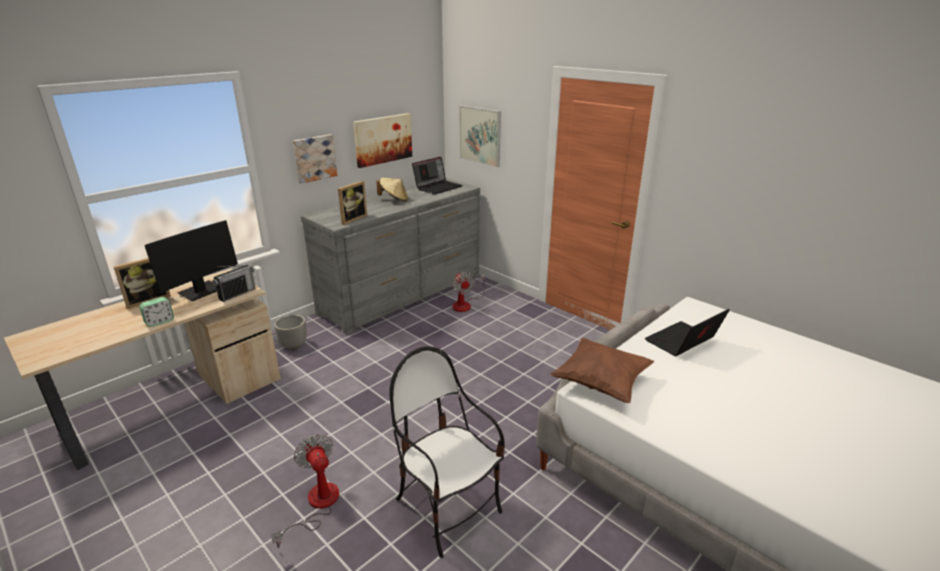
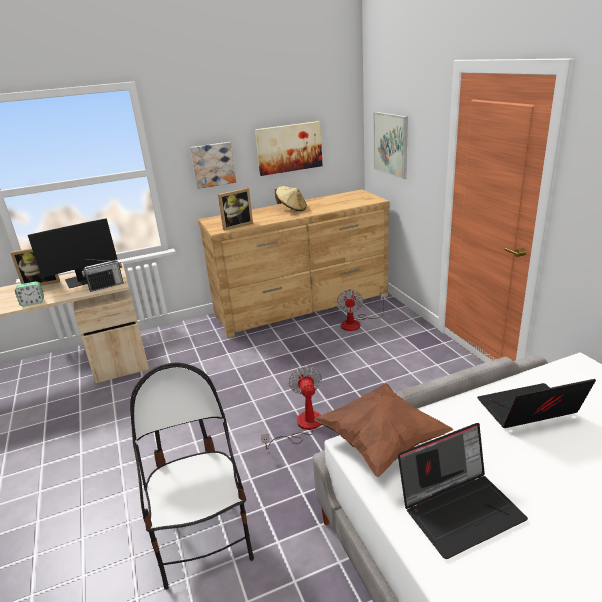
camera: 25 degrees right, 0 degrees up
(293, 345) = (178, 340): planter -> none
(316, 505) = (99, 497): fan -> fan (302, 426)
(404, 294) = (303, 305): grey dresser -> brown dresser
(438, 187) = (346, 198): laptop -> laptop (460, 508)

